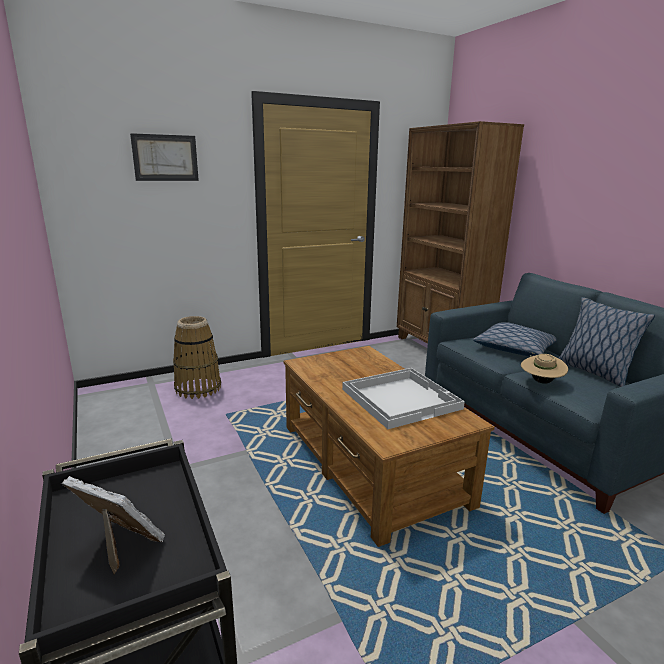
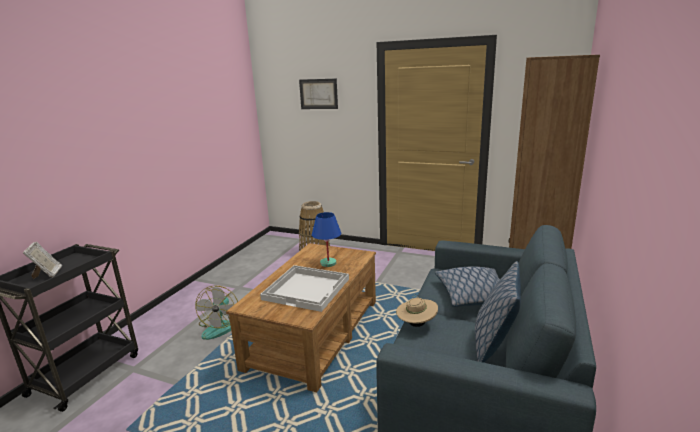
camera: 50 degrees right, 0 degrees up
(253, 523) = (220, 326): none -> fan
(356, 370) = (328, 263): none -> blue table lamp

